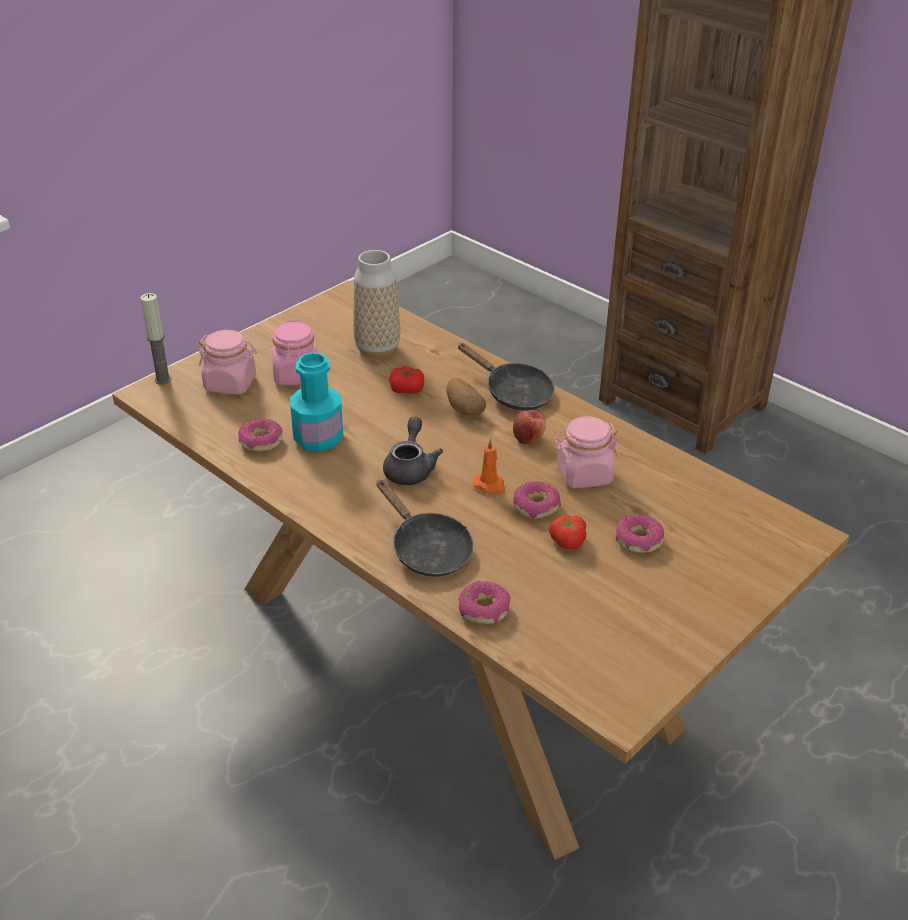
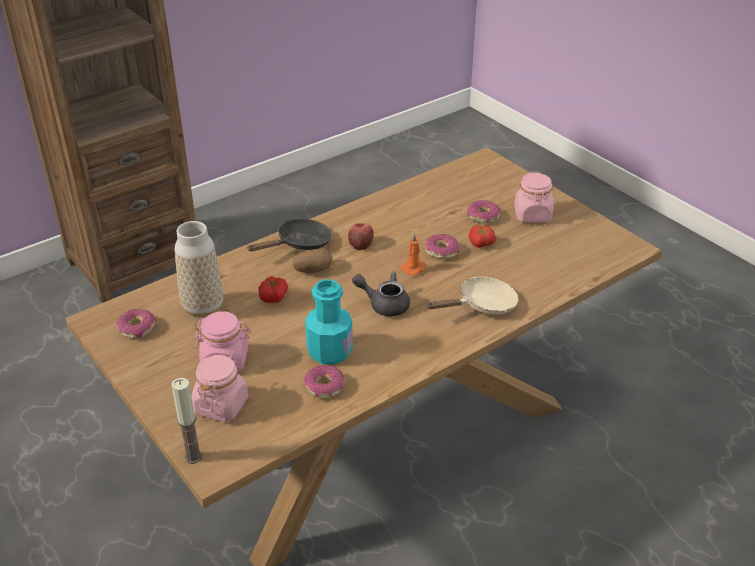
camera: 80 degrees left, 0 degrees up
(426, 549) = (482, 305): black frying pan -> beige frying pan
(484, 610) = (546, 286): donut -> donut (137, 328)
(583, 474) = (410, 227): pink jar -> pink jar (532, 215)

